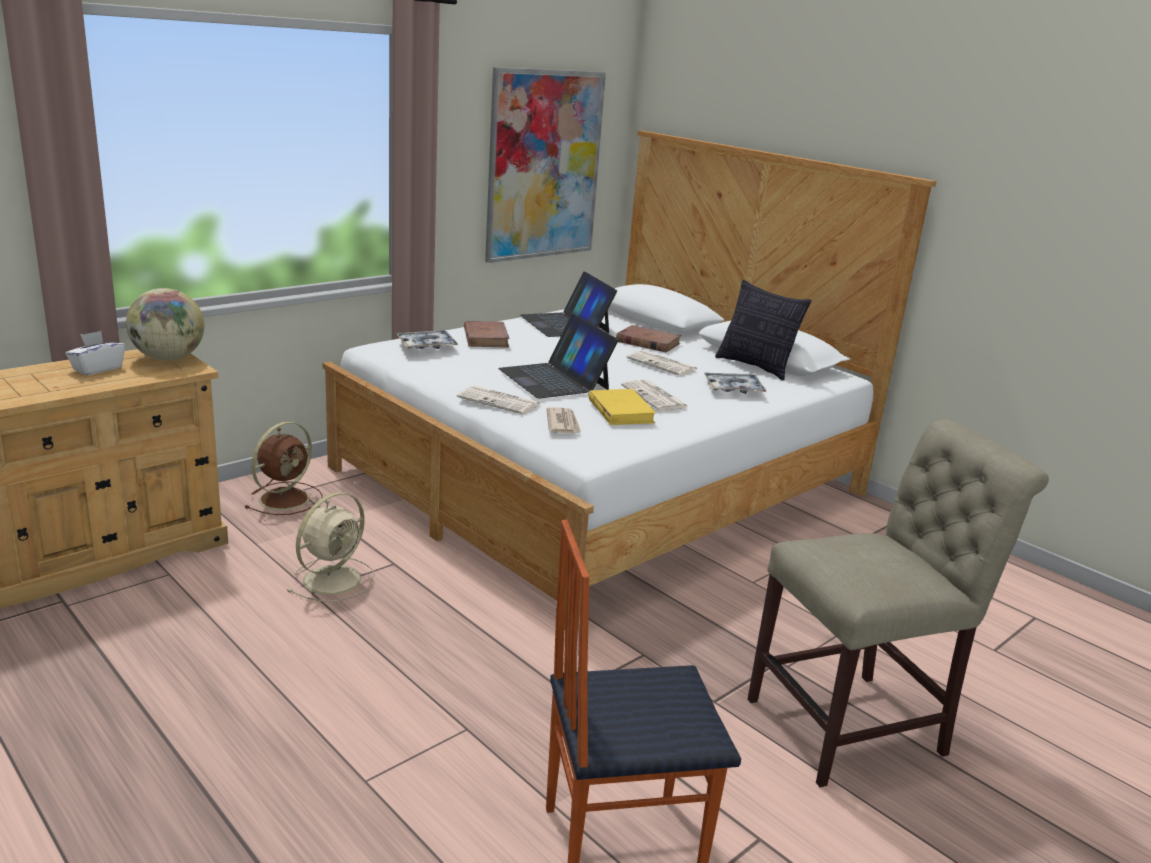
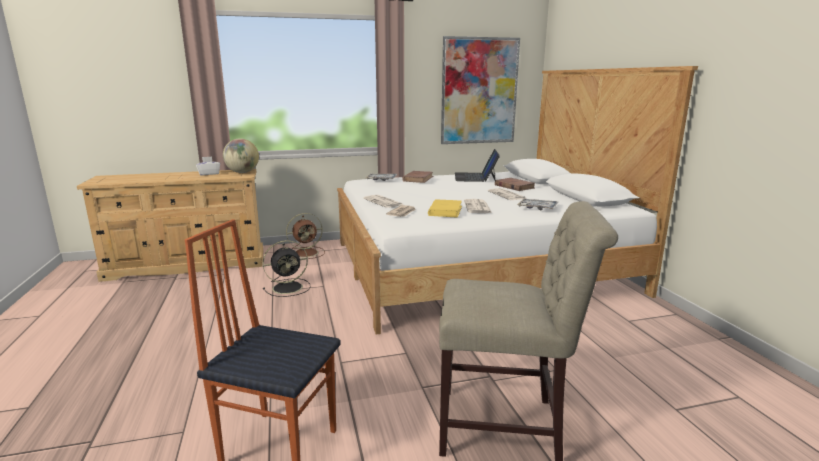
camera: 30 degrees right, 5 degrees down
(334, 578) = (289, 287): beige fan -> black fan
(554, 379) = (428, 196): laptop -> none
(755, 367) = (570, 200): pillow -> none

